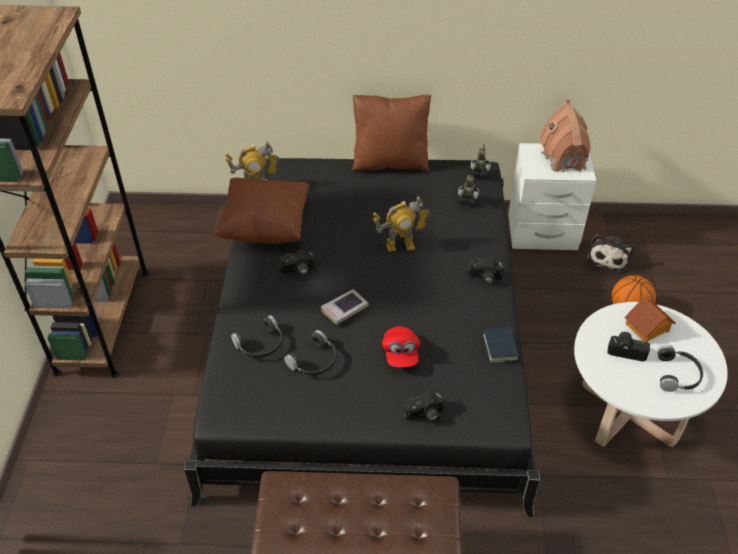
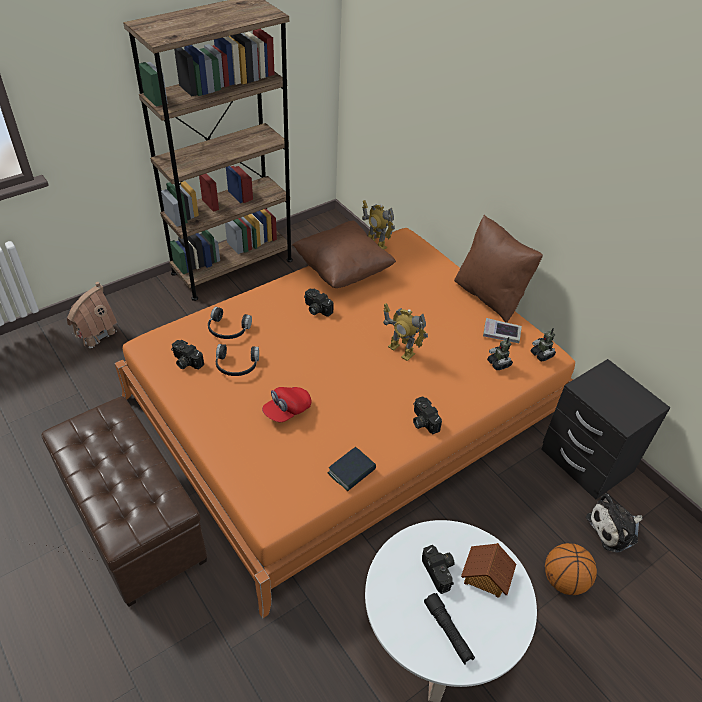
camera: 50 degrees right, 0 degrees up
(345, 309) = (301, 354): book -> book (501, 333)
(368, 338) = (347, 408): black bed -> orange bed
(425, 415) = (238, 457): camera -> camera (185, 362)
(542, 232) = (586, 461): white nightstand -> black nightstand
(563, 160) = (624, 400): toy house -> toy house (94, 332)
(678, 375) = (448, 631): black headphones -> black flashlight

